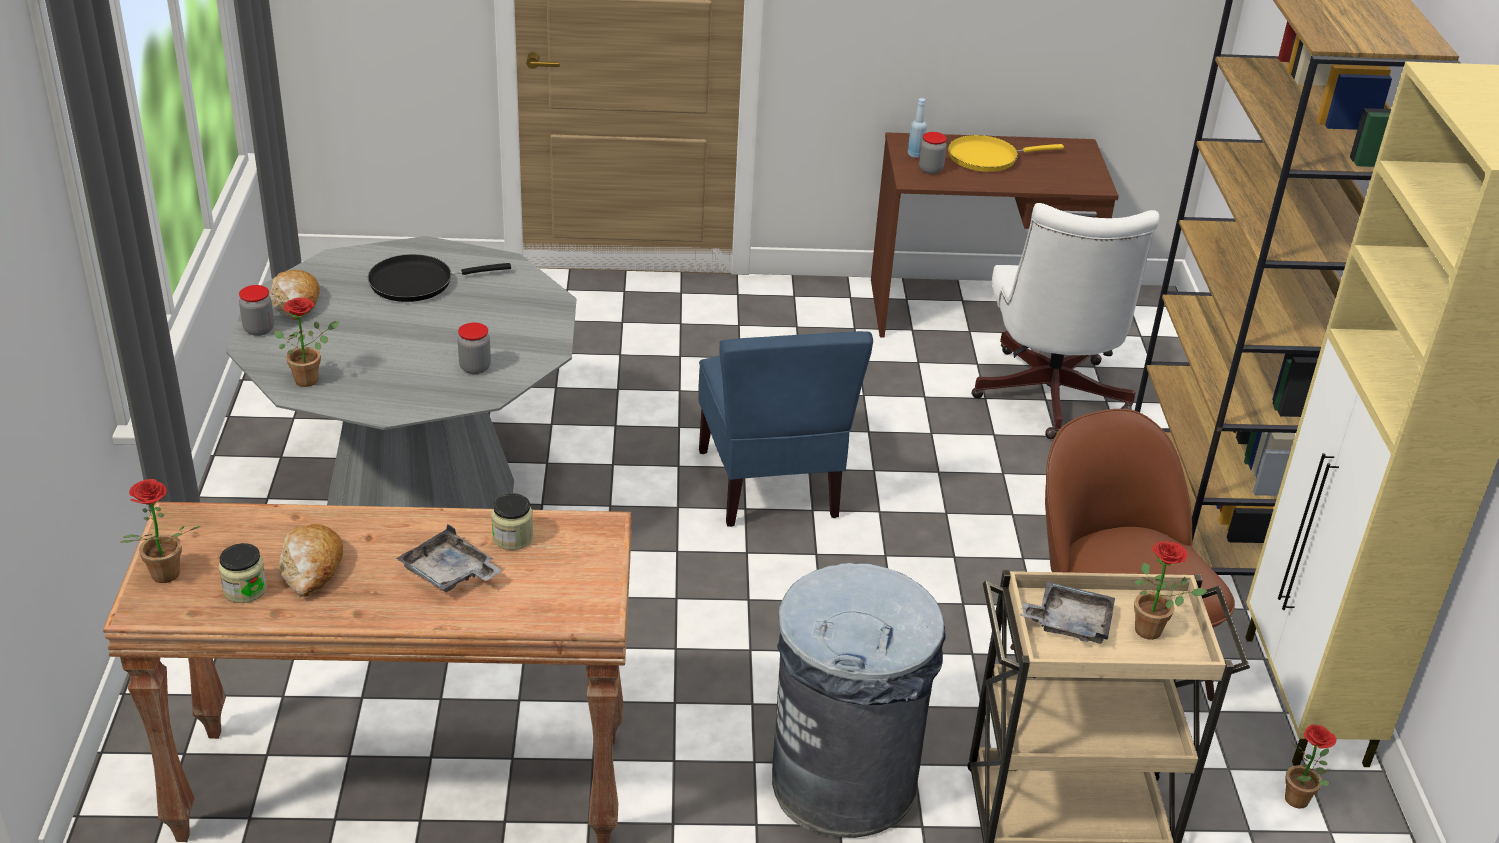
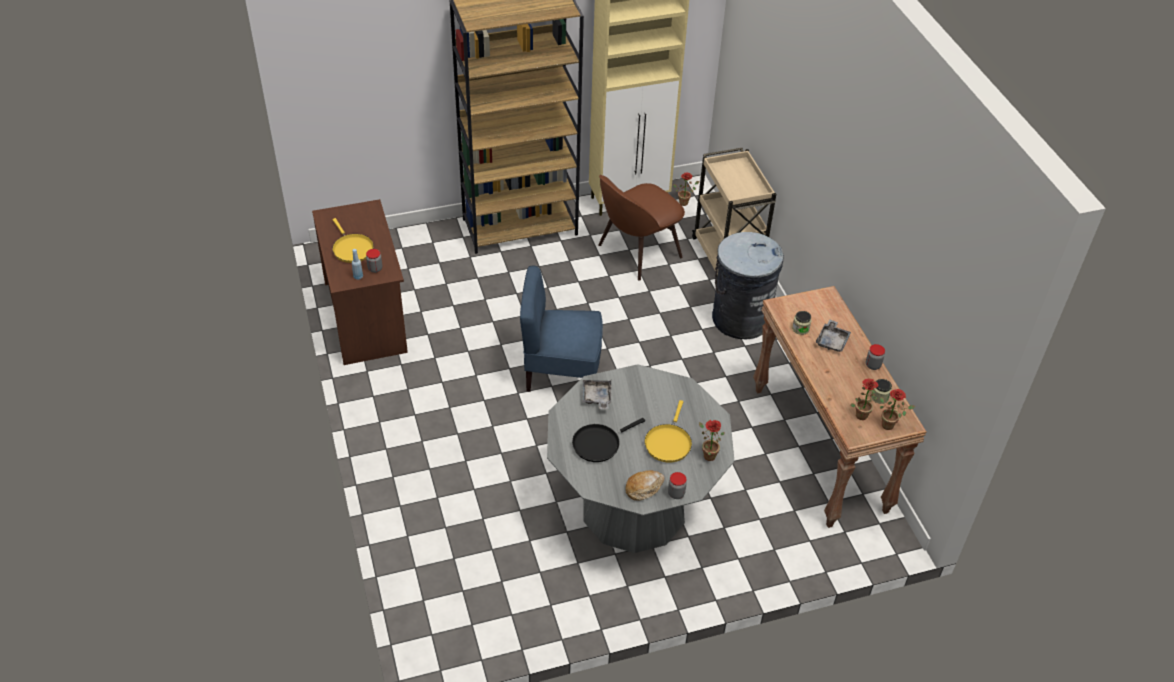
camera: 105 degrees left, 10 degrees up
(311, 569) = (855, 382): bread -> none
(369, 346) = (668, 442): none -> yellow frying pan
(417, 283) = (599, 443): black frying pan -> black frying pan turned 90 degrees clockwise
(475, 367) = (665, 396): jar -> jar (873, 365)
(771, 484) = (561, 373): blue chair -> blue chair turned 150 degrees counterclockwise
(1049, 400) = (446, 282): white office chair -> none
(1069, 622) = (741, 190): grey tray -> grey tray (596, 397)
(1154, 631) = (733, 170): potted plant -> potted plant (860, 413)

